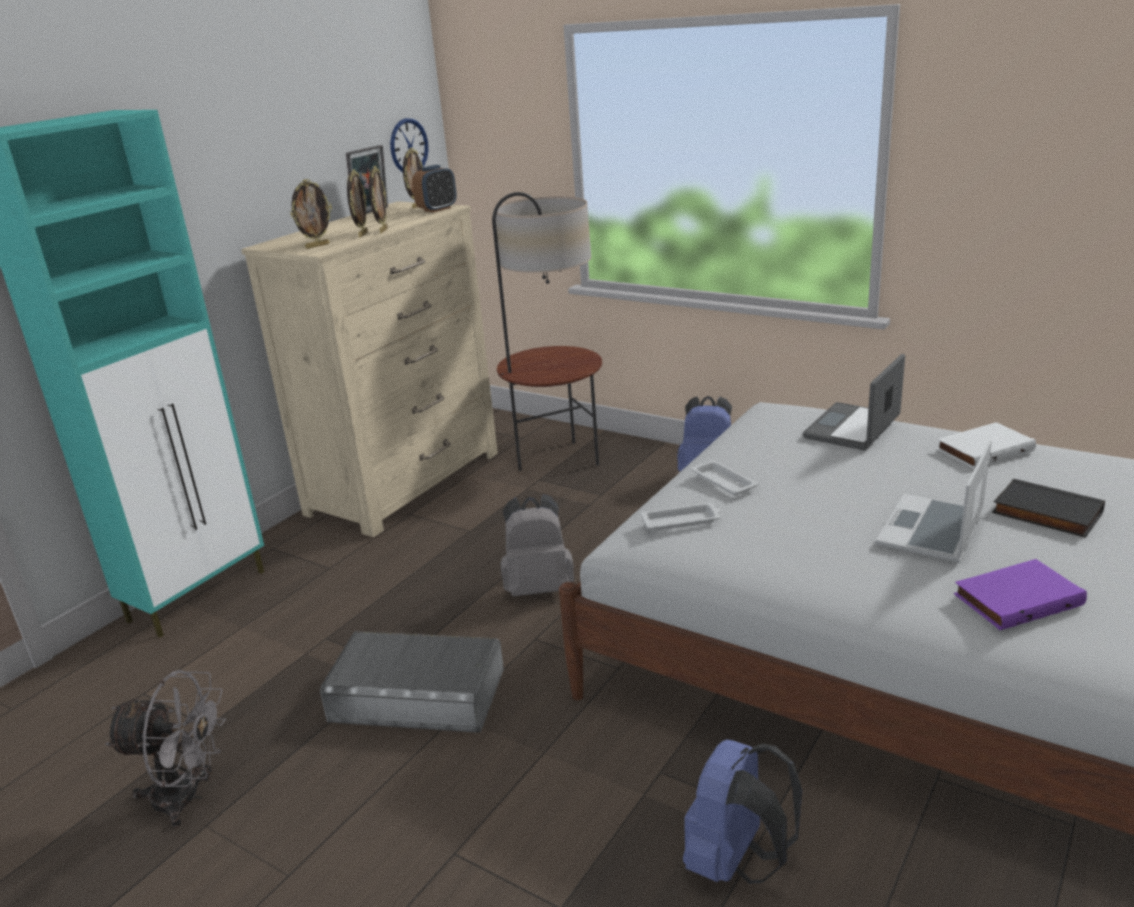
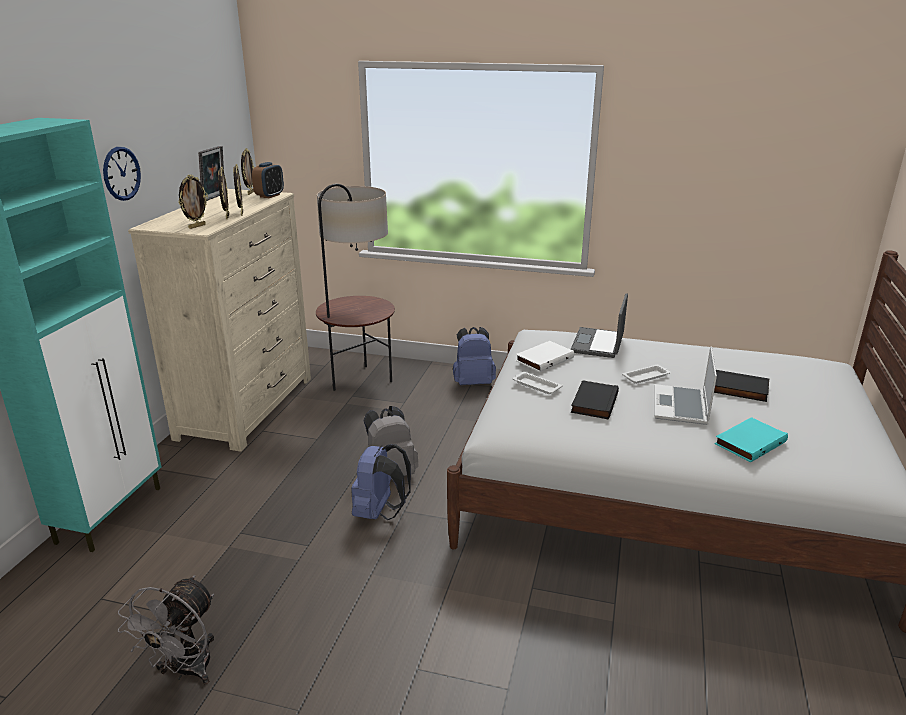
camera: 20 degrees left, 0 degrees up
(188, 798) = (185, 671): grey fan -> grey fan turned 120 degrees clockwise
(409, 146) = (231, 146): wall clock -> wall clock (121, 173)
(418, 694) = (335, 563): grey storage box -> none
(682, 521) = (524, 415): white tray -> white tray (646, 377)
(736, 861) = (605, 635): blue backpack -> blue backpack (379, 513)
(793, 513) = (593, 402): none -> black book
(983, 449) = (682, 352): white book -> white book (544, 359)
(1016, 598) = (749, 442): purple book -> turquoise book

